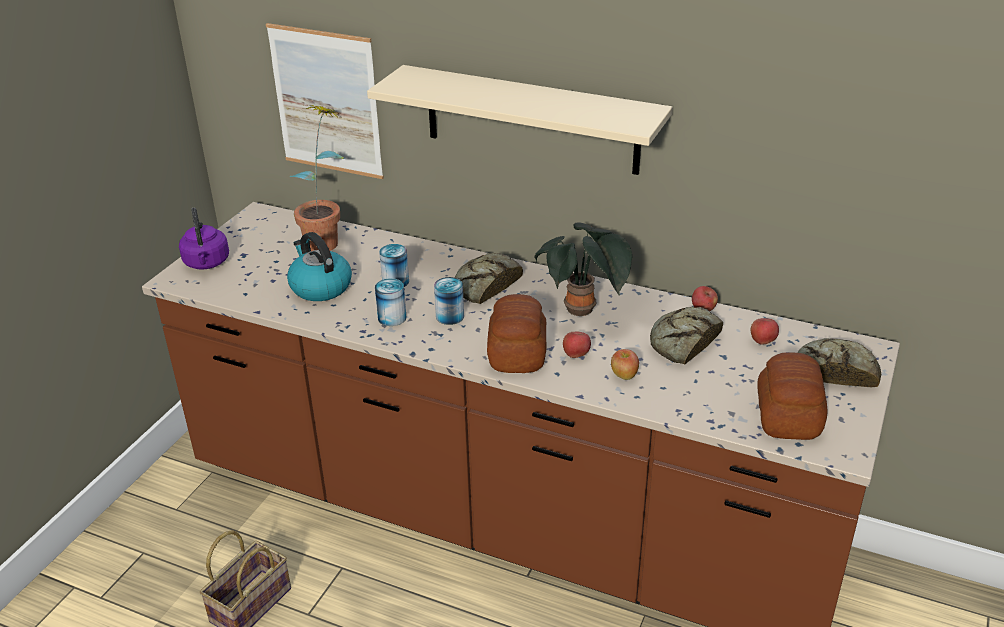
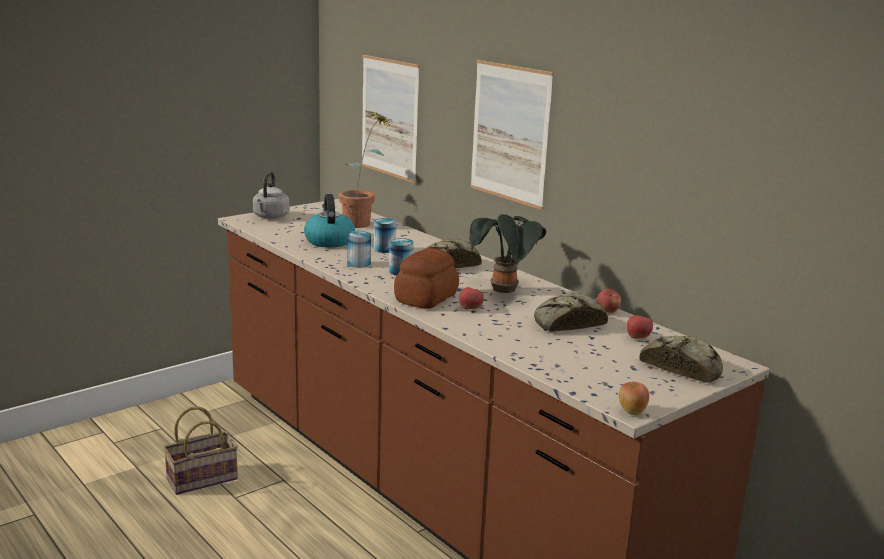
camera: 25 degrees right, 15 degrees down
(207, 263) = (270, 217): purple kettle -> grey kettle
(531, 120) = (510, 133): beige shelf -> picture
(624, 376) = (493, 327): apple -> apple (631, 411)
(787, 416) = (604, 378): bread -> none

